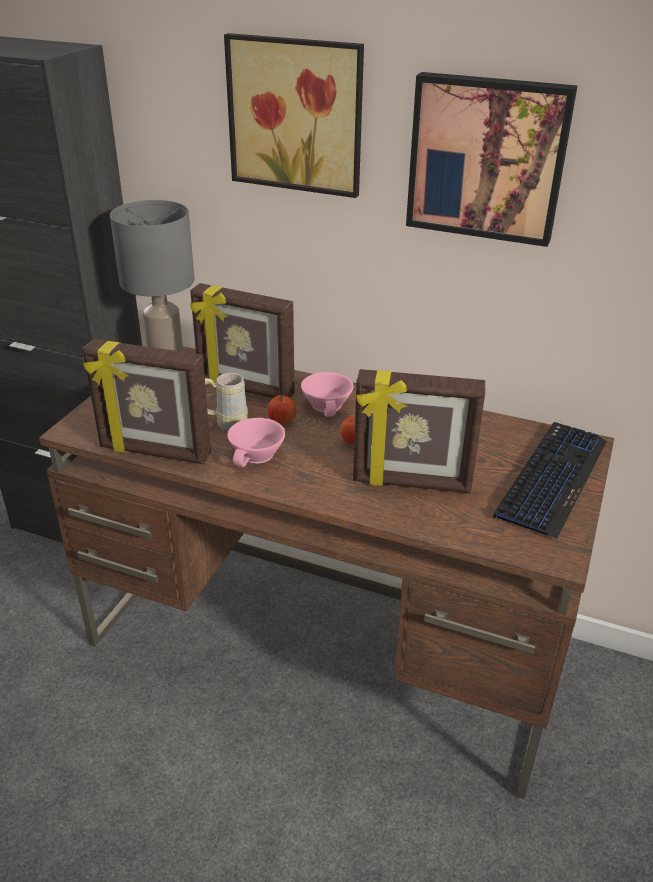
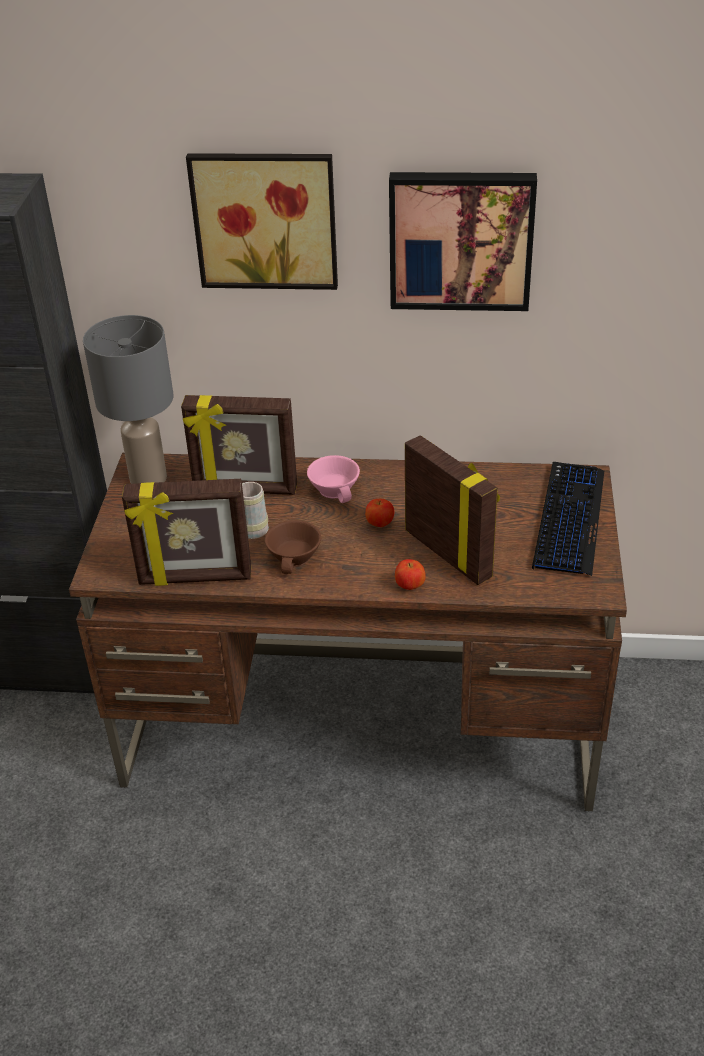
camera: 15 degrees left, 5 degrees up
(258, 455) = (296, 558): pink cup -> brown cup
(282, 422) = (300, 517): apple -> apple (410, 586)
(411, 484) = (449, 553): picture frame -> picture frame turned 120 degrees counterclockwise

